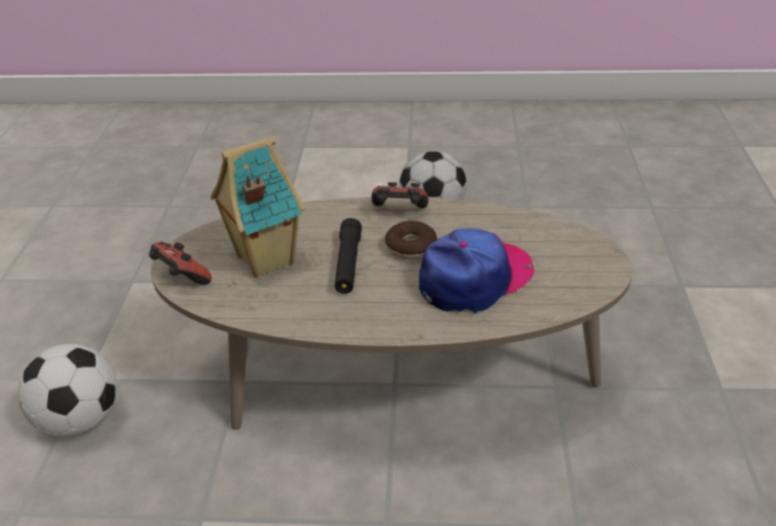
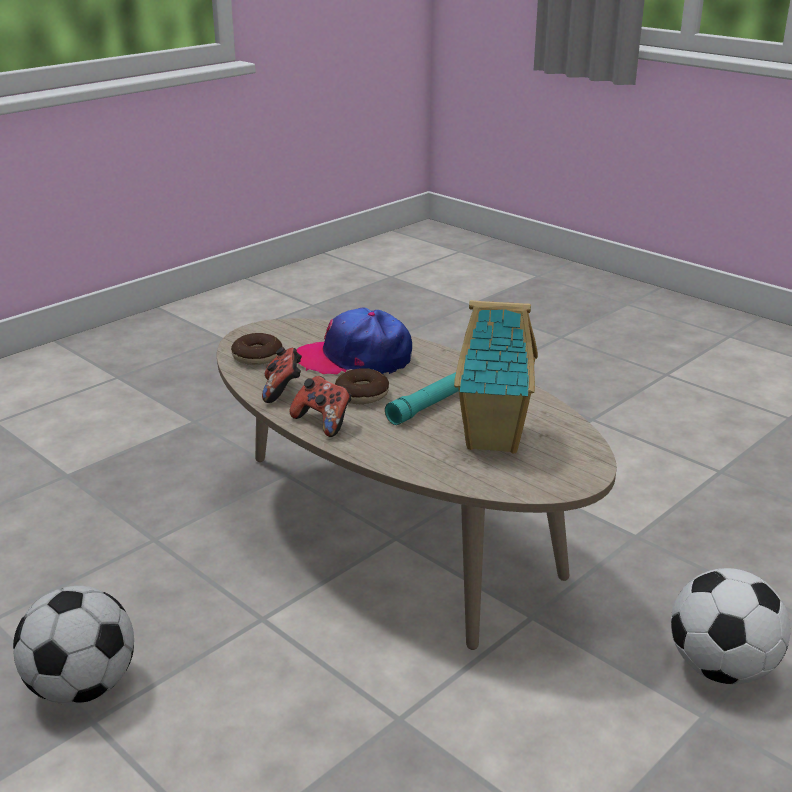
camera: 140 degrees left, 10 degrees down
(181, 277) = (586, 459): game controller -> game controller (283, 391)
(348, 264) = (428, 406): black flashlight -> turquoise flashlight
(546, 237) = (257, 357): none -> donut

